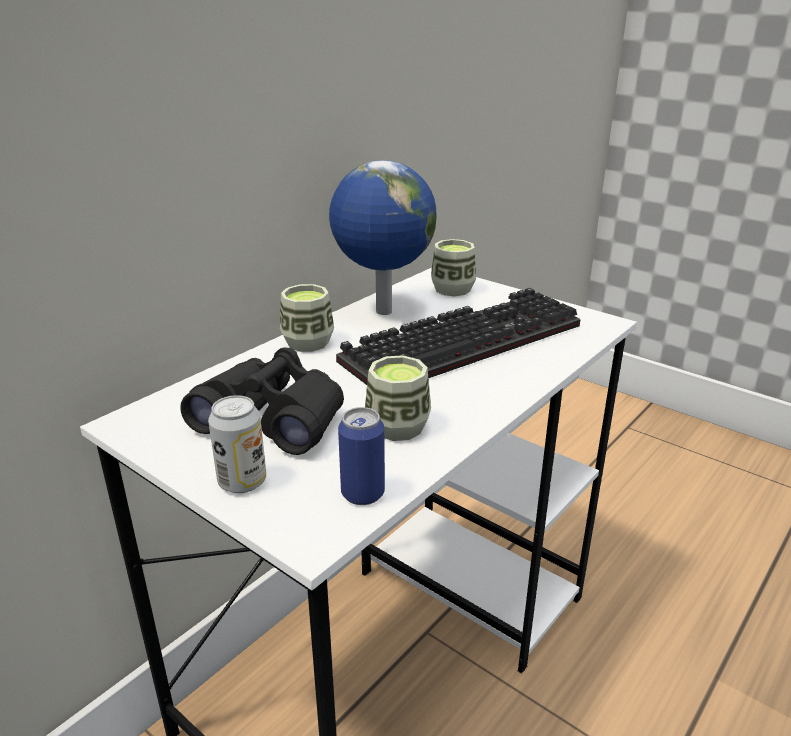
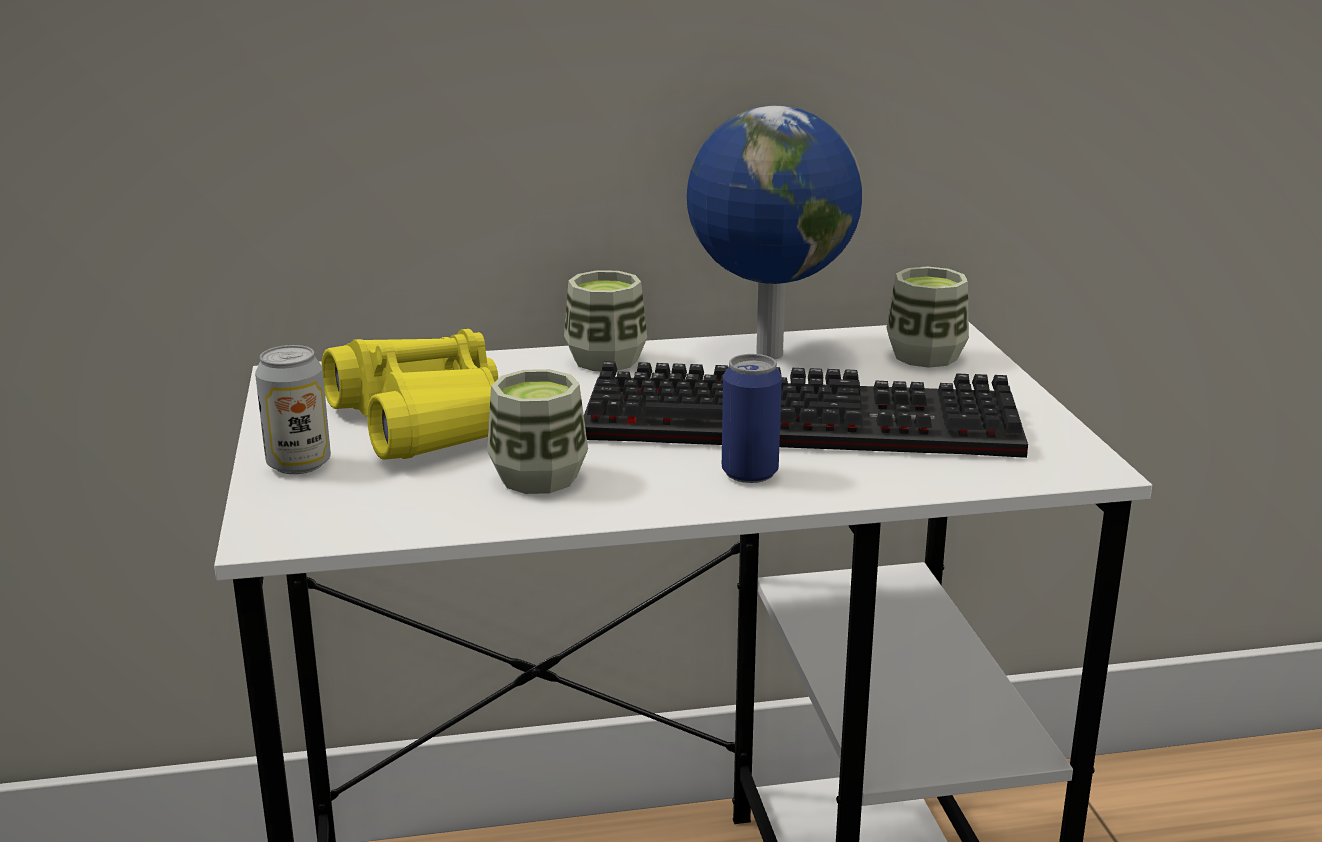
camera: 40 degrees right, 5 degrees down
(273, 419) = (427, 422): black binoculars -> yellow binoculars
(363, 494) = (384, 520): can -> can (749, 473)

